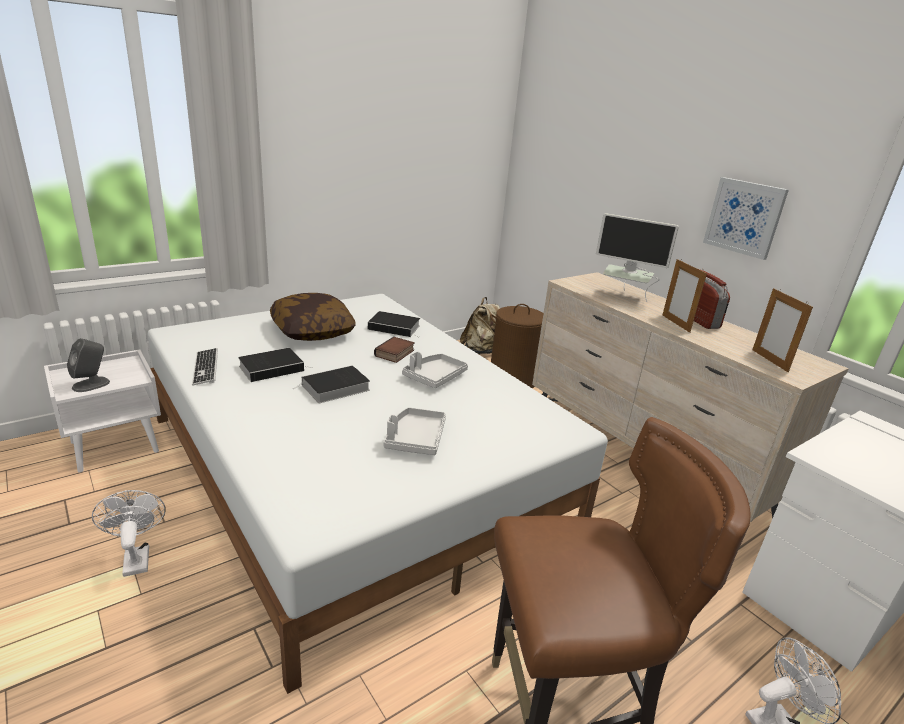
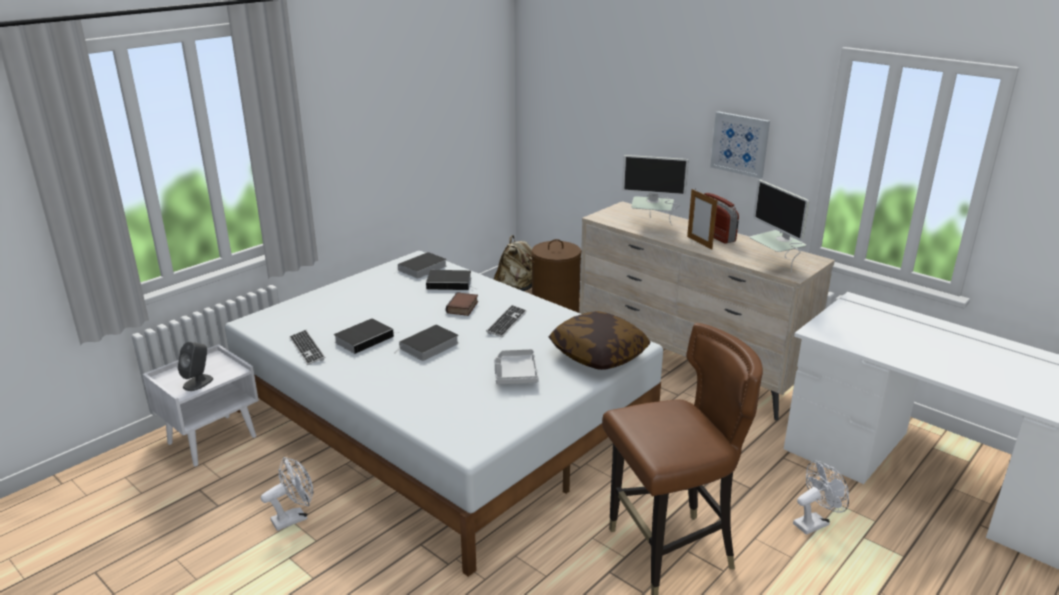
camera: 10 degrees left, 0 degrees up
(136, 557) = (294, 518): white fan -> white fan turned 90 degrees clockwise
(312, 331) = (377, 299): pillow -> pillow (598, 355)
(374, 309) = (422, 268): none -> book
(434, 377) = (507, 322): grey tray -> keyboard
(769, 360) = (775, 263): picture frame -> monitor

